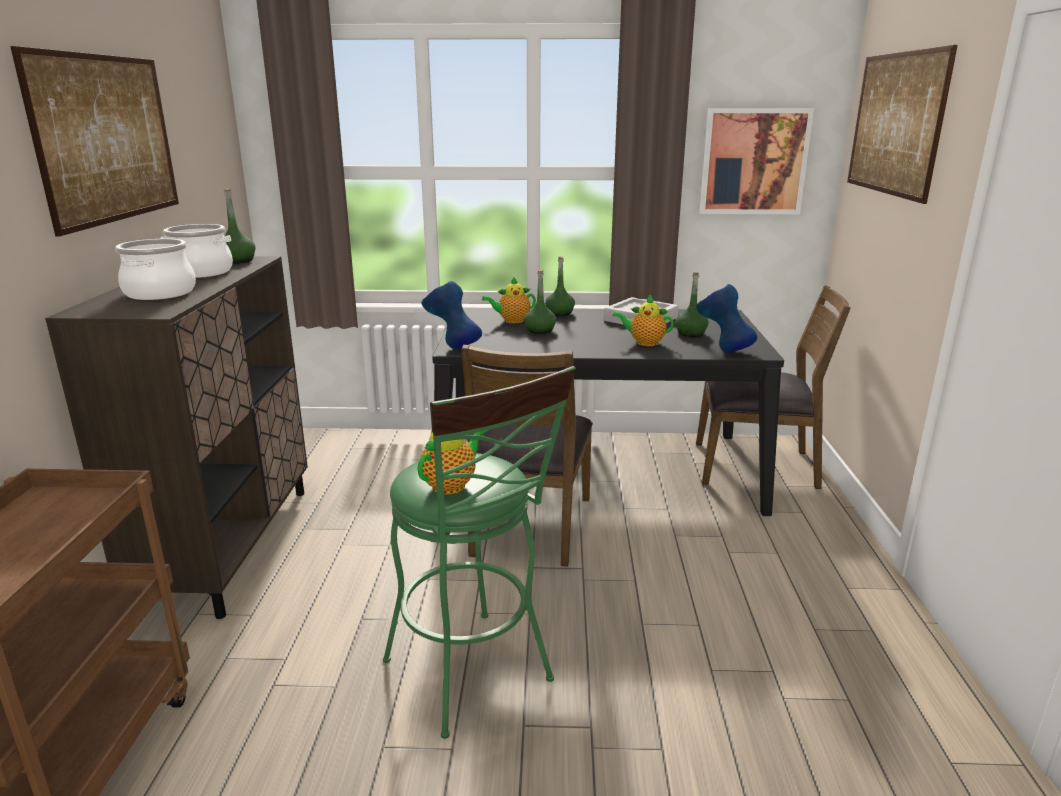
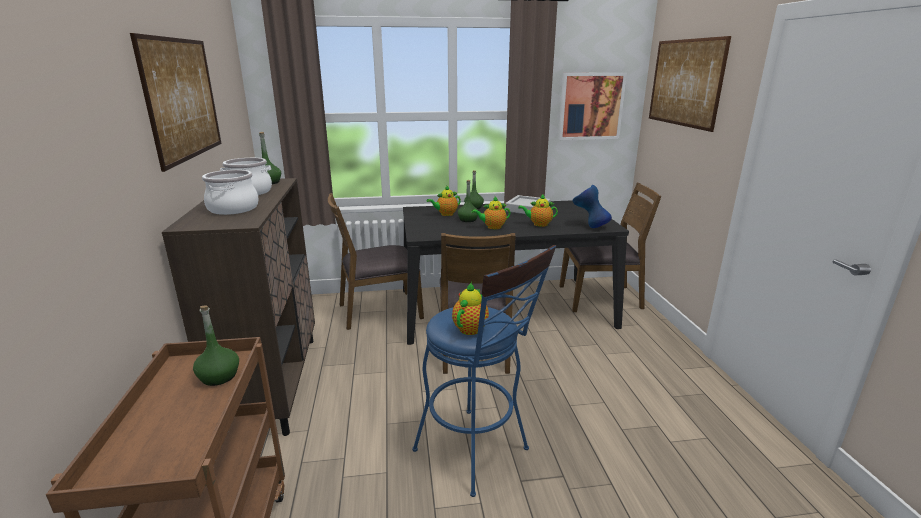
camera: 10 degrees left, 0 degrees up
(411, 458) = (379, 310): none -> brown chair
(453, 346) = (417, 234): blue vase -> none
(475, 678) = (478, 454): green stool -> blue stool
(570, 343) = (492, 227): none -> teapot
(690, 333) = (563, 217): green bottle -> green bottle (219, 376)

